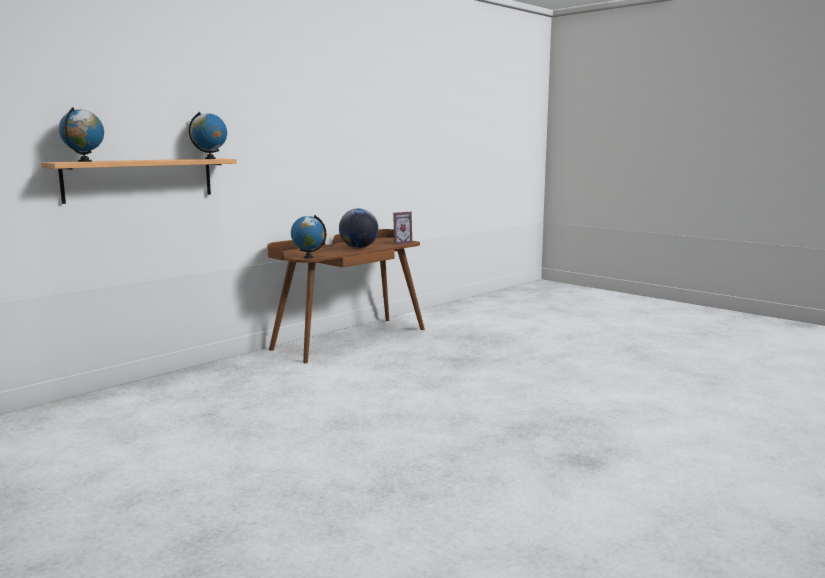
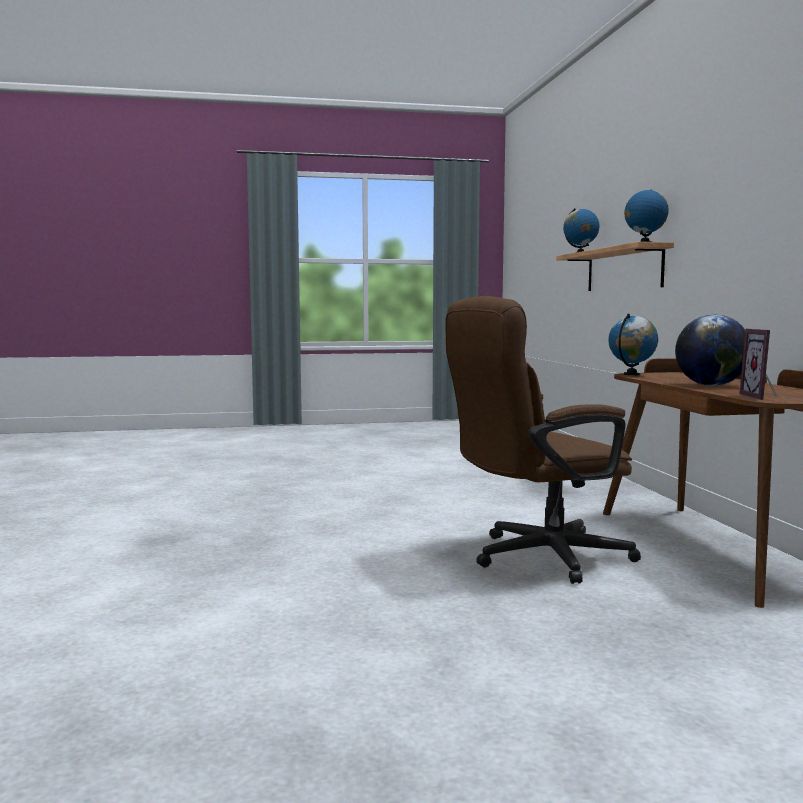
camera: 125 degrees right, 5 degrees down
(422, 362) = (537, 557): none -> brown office chair

